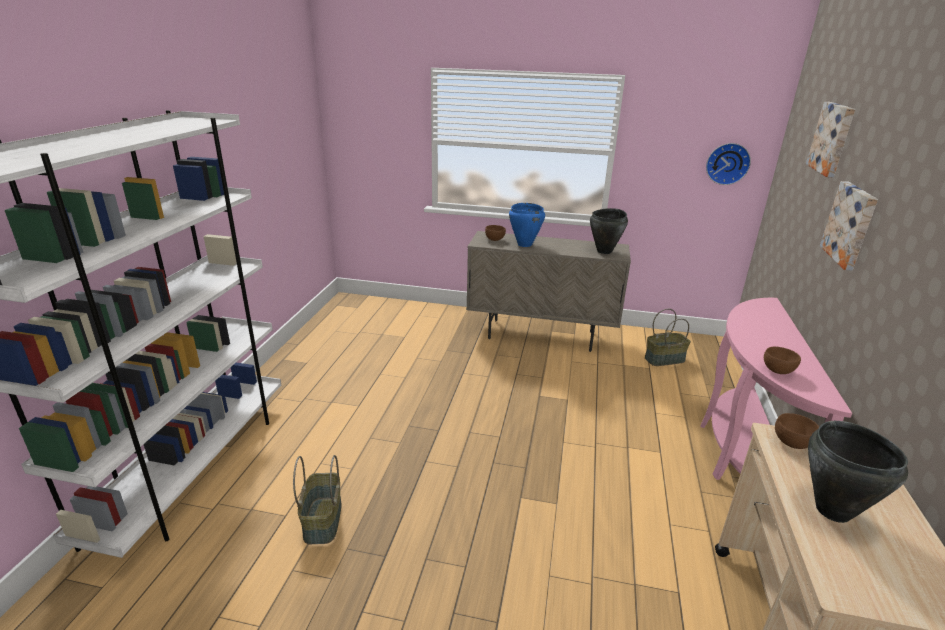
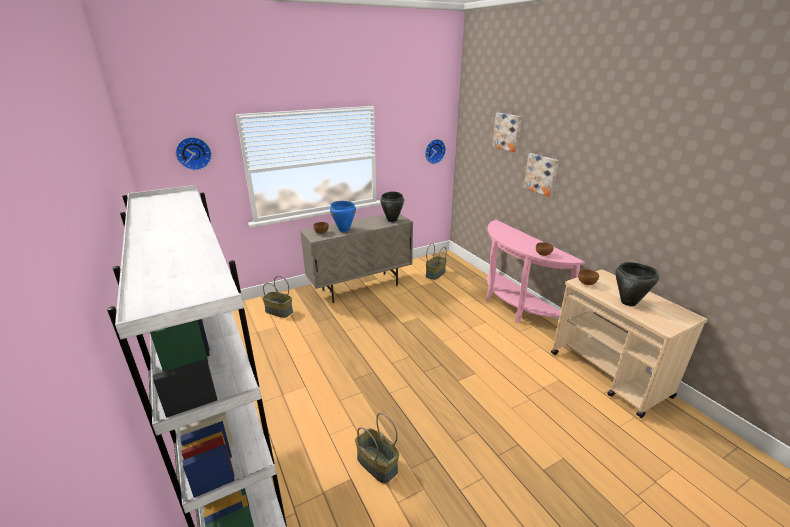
camera: 40 degrees left, 0 degrees up
(379, 109) = (193, 153): none -> wall clock
(424, 324) = (278, 312): none -> basket

